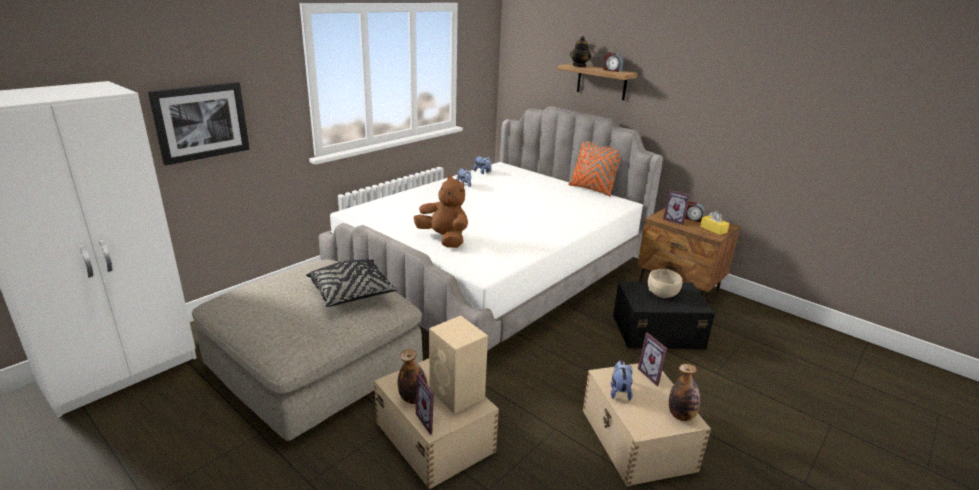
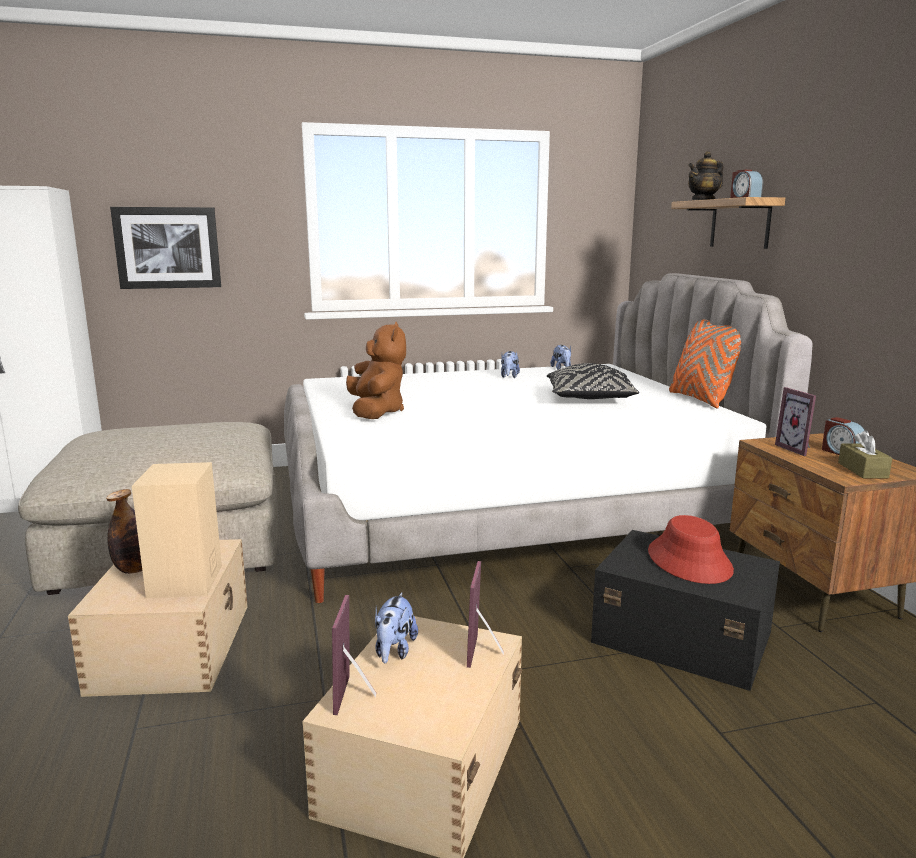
camera: 35 degrees right, 10 degrees down
(352, 294) = (205, 446): black pillow -> black pillow (590, 399)
(431, 420) = (112, 595): picture frame -> picture frame (357, 695)
(619, 391) = (394, 651): plush toy -> plush toy turned 150 degrees clockwise
(662, 293) = (689, 561): beige bowl -> red hat
(681, 415) = (438, 720): bottle -> none
(713, 229) = (862, 470): yellow tissue box -> brown tissue box

